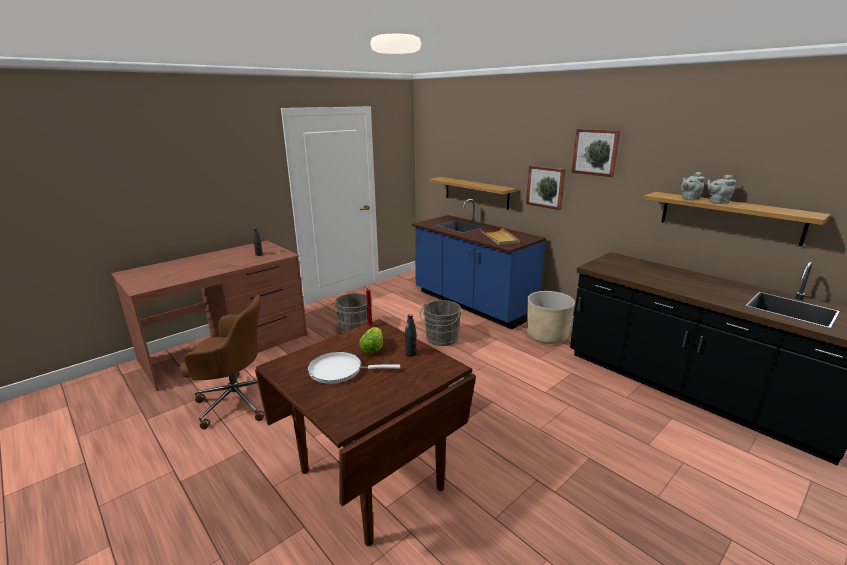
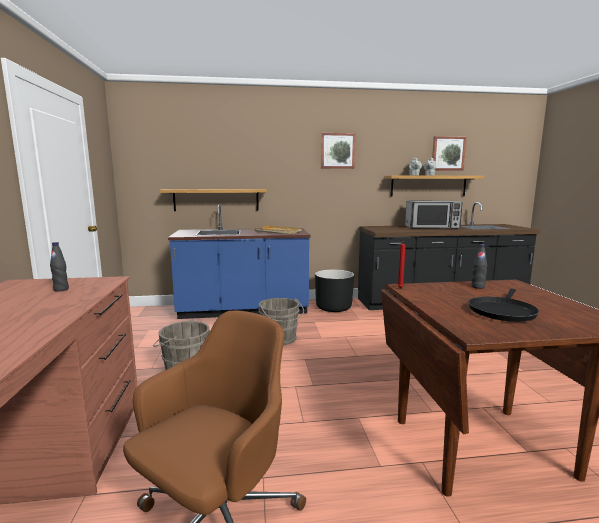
camera: 55 degrees left, 10 degrees down
(339, 370) = (502, 311): white frying pan -> black frying pan
(373, 348) = (457, 294): lettuce -> none
(546, 187) = (296, 183): picture -> picture (448, 153)
(547, 336) = (333, 307): beige planter -> black planter
(694, 282) = (432, 227): none -> microwave

